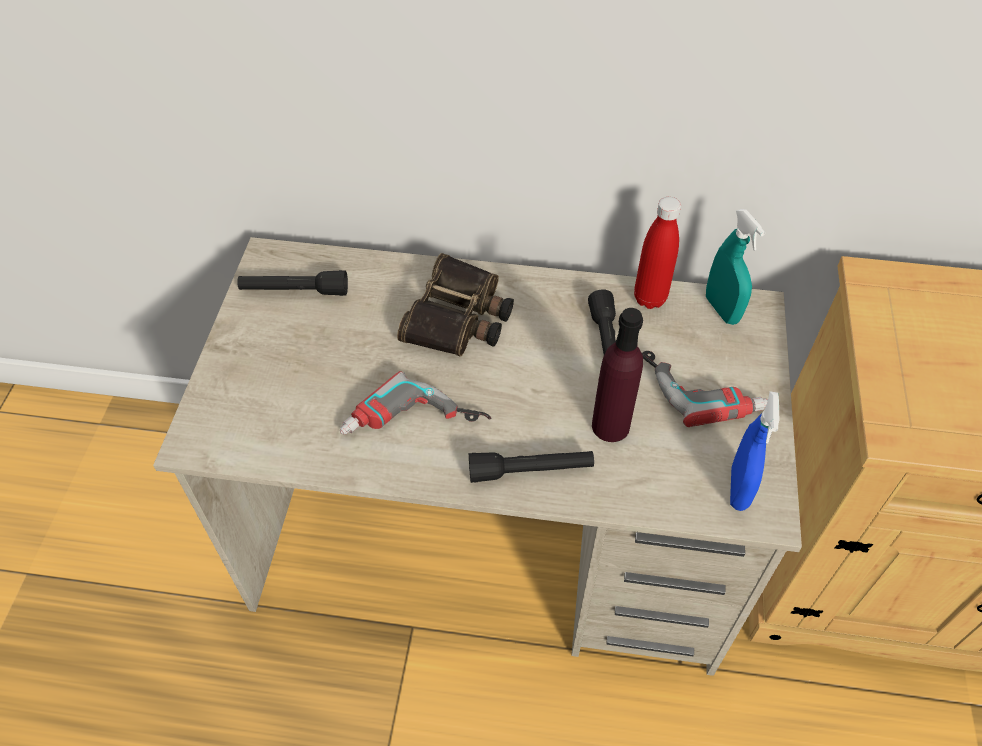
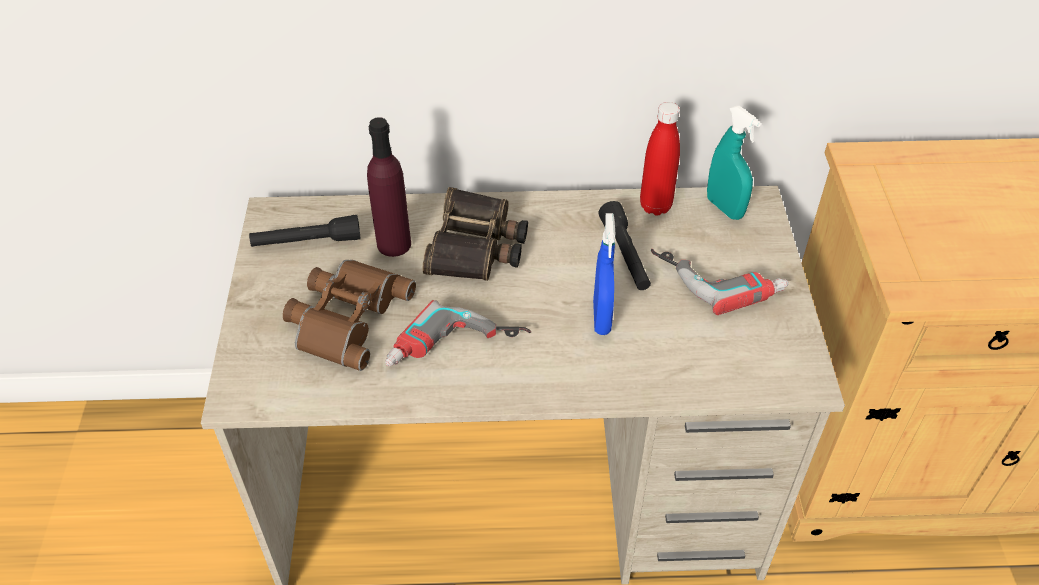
camera: 10 degrees left, 5 degrees down
(314, 374) = (345, 316): none -> brown binoculars
(530, 471) = (579, 374): black flashlight -> none
(610, 426) = (645, 324): purple bottle -> purple bottle (394, 244)
(739, 488) = (776, 362): blue spray bottle -> blue spray bottle (601, 318)

